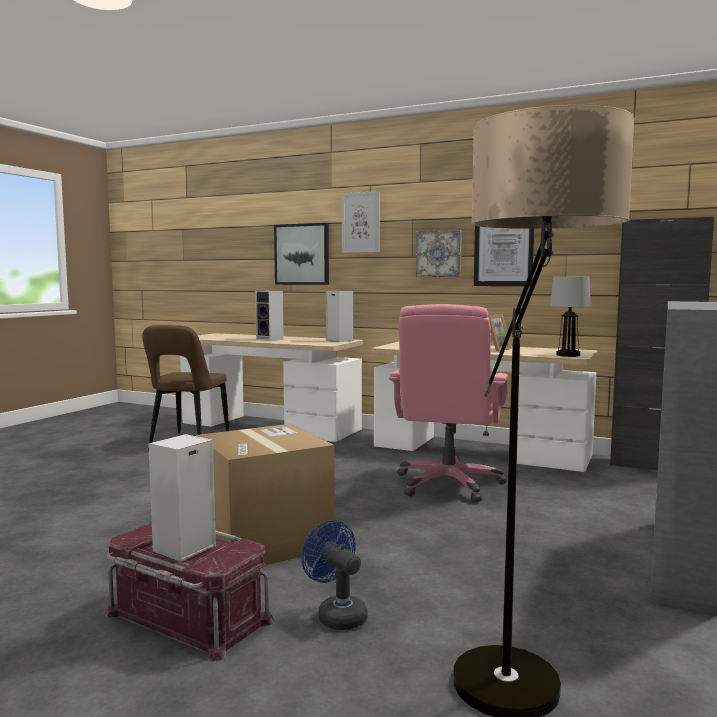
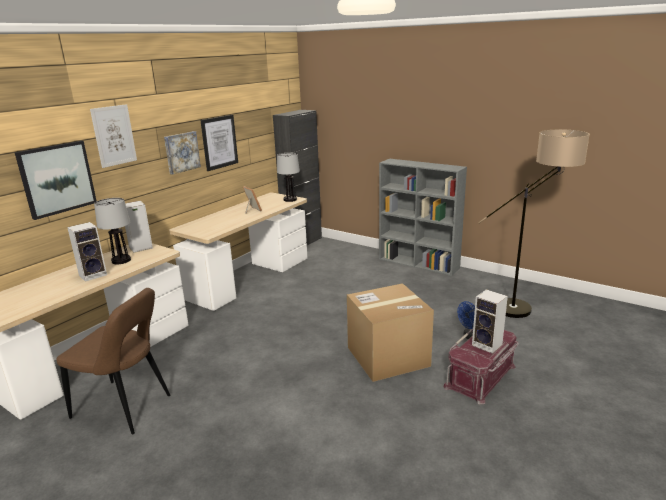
camera: 80 degrees left, 15 degrees up
(304, 340) = (121, 261): none -> table lamp
(448, 484) = (310, 295): pink office chair -> none

